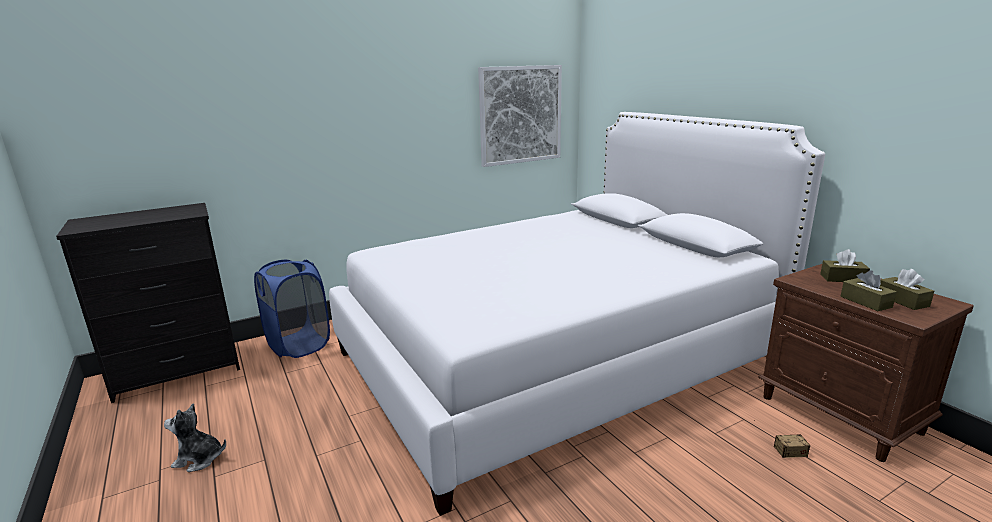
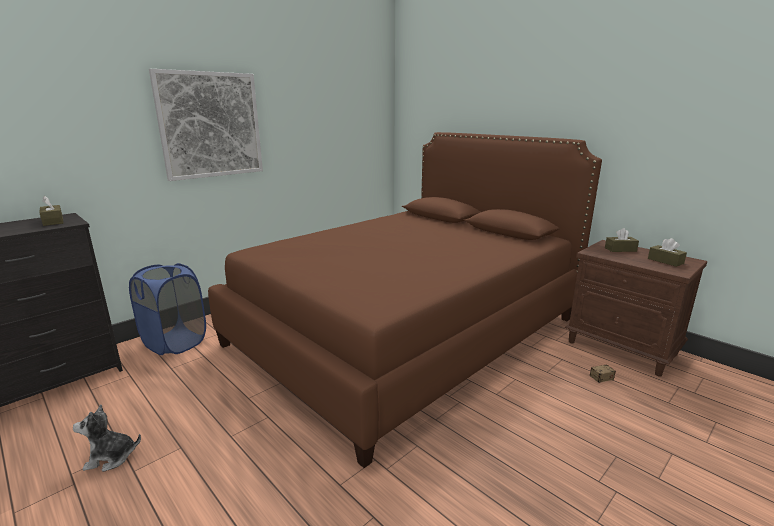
camera: 15 degrees left, 0 degrees up
(520, 115) = (351, 135): picture -> picture (211, 125)
(553, 359) = (407, 331): white bed -> brown bed
(865, 302) = (644, 263): brown tissue box -> brown tissue box (53, 221)

